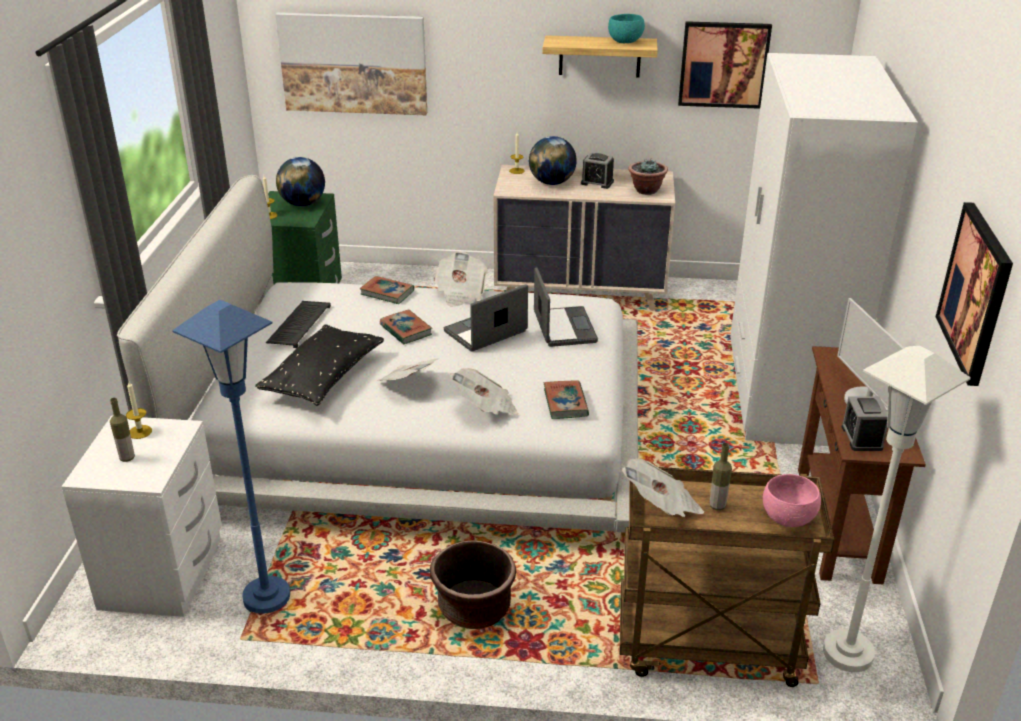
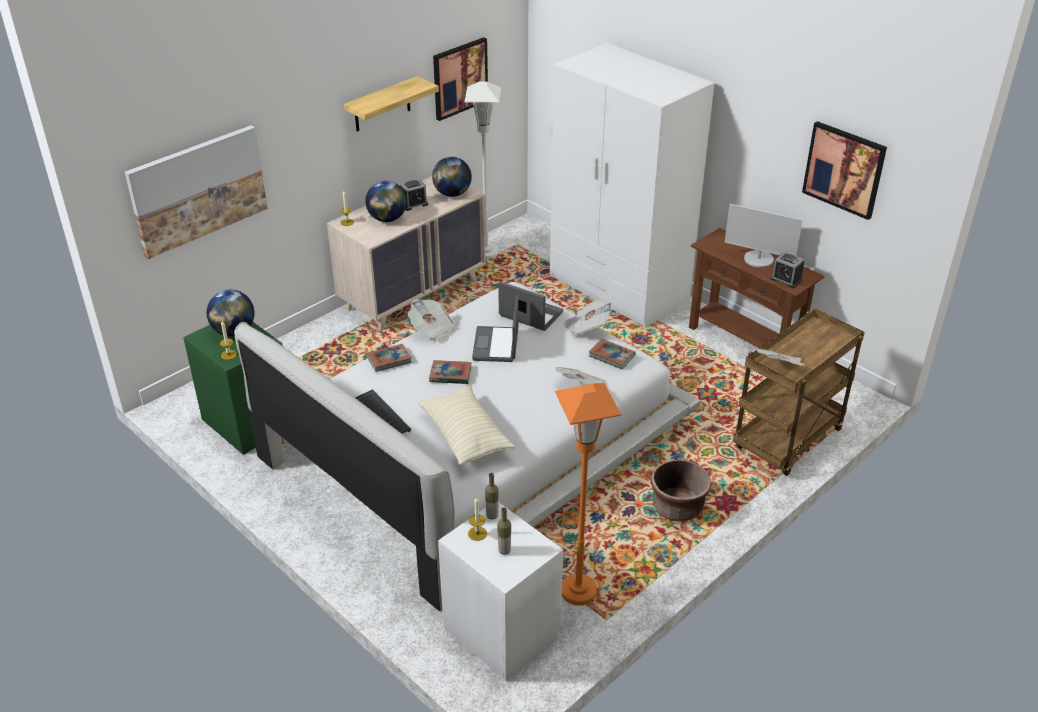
camera: 50 degrees left, 5 degrees up
(267, 597) = (578, 591): blue floor lamp -> orange floor lamp
(323, 378) = (465, 436): black pillow -> beige pillow
(409, 384) = (518, 403): newspaper -> newspaper (587, 327)
(625, 42) = (406, 87): turquoise bowl -> none
(646, 190) = (452, 194): potted plant -> globe
(717, 506) = (798, 351): bottle -> bottle (492, 515)
(788, 518) = (828, 336): pink bowl -> none
(848, 653) = (834, 399): white floor lamp -> white floor lamp (486, 253)

